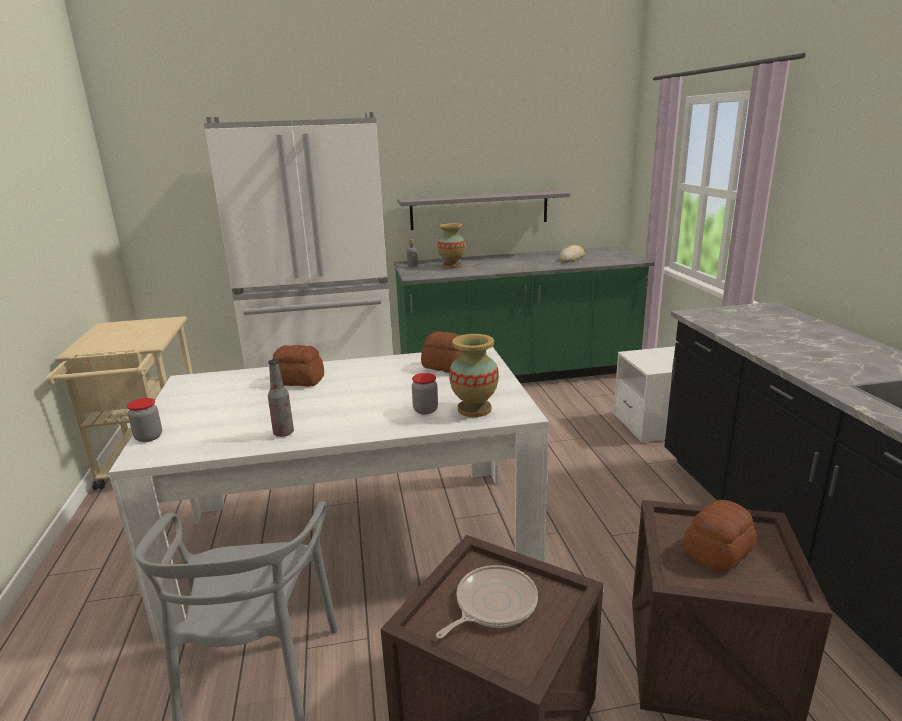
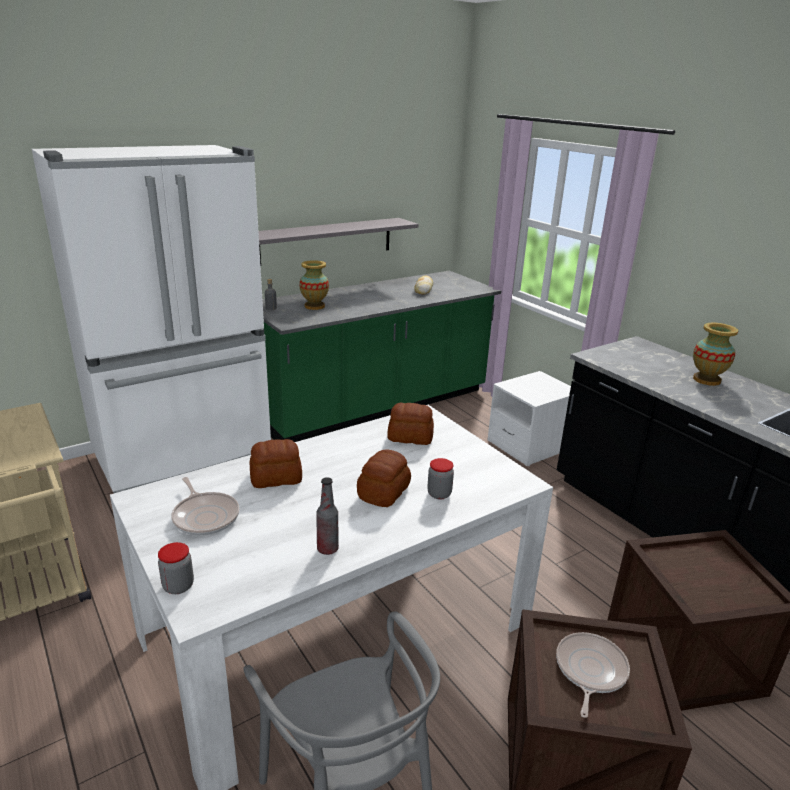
camera: 25 degrees left, 5 degrees up
(218, 398) = (205, 516): none -> frying pan
(474, 409) = (482, 485): vase -> vase (707, 380)
(719, 552) = (706, 575): bread -> bread (384, 492)

